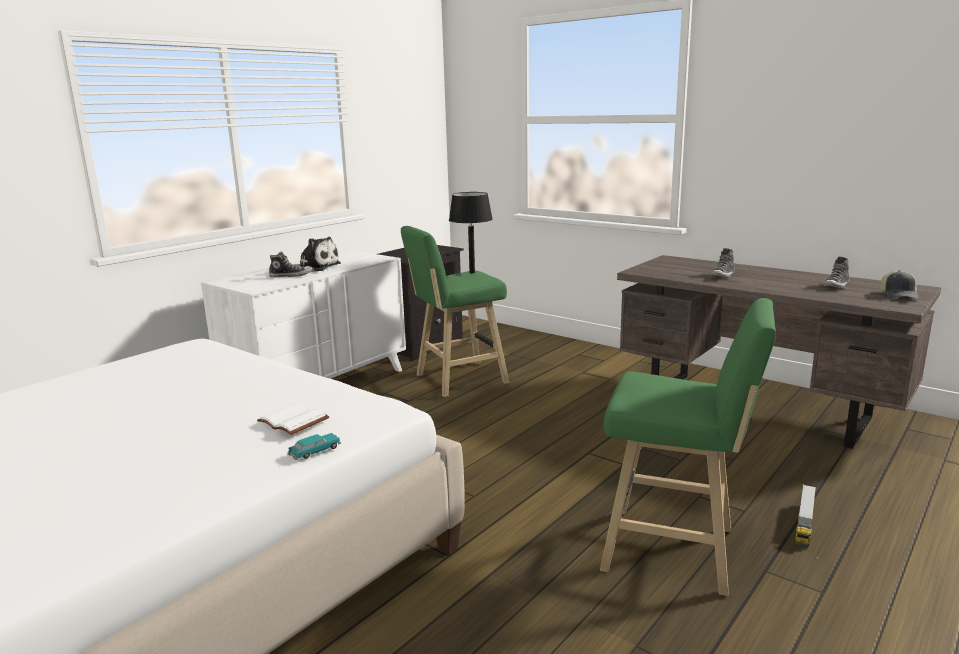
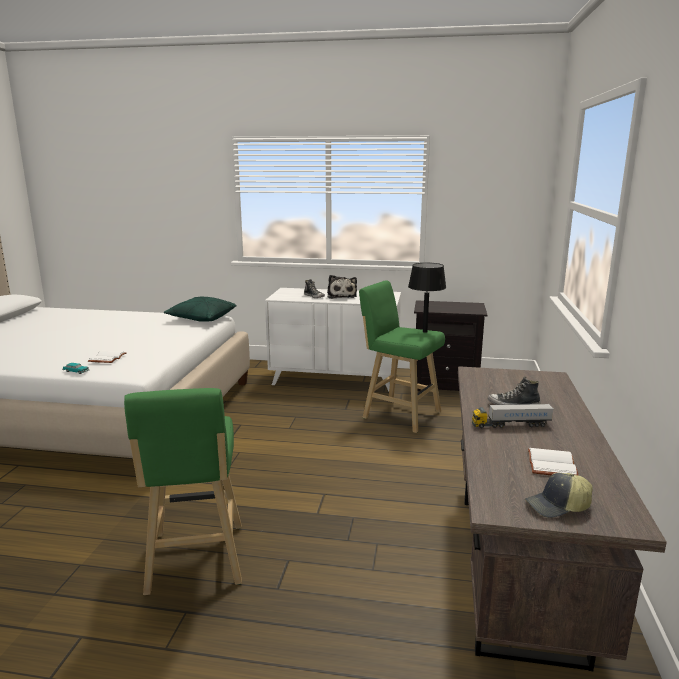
camera: 60 degrees right, 0 degrees up
(185, 351) = (201, 319): none -> green pillow
(804, 524) = (273, 628): toy truck -> toy truck (511, 425)
(836, 286) = (553, 465): shoe -> white book

